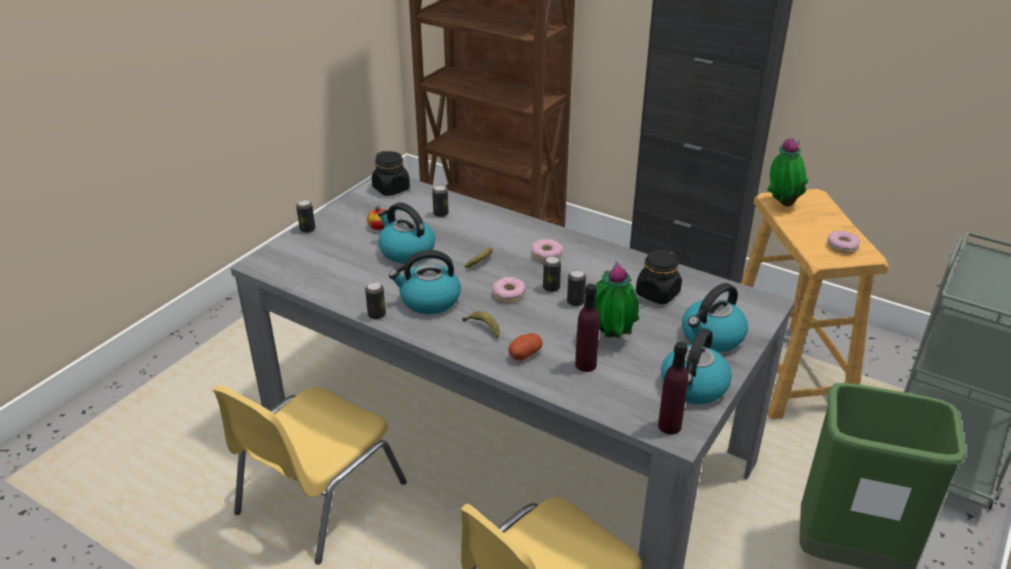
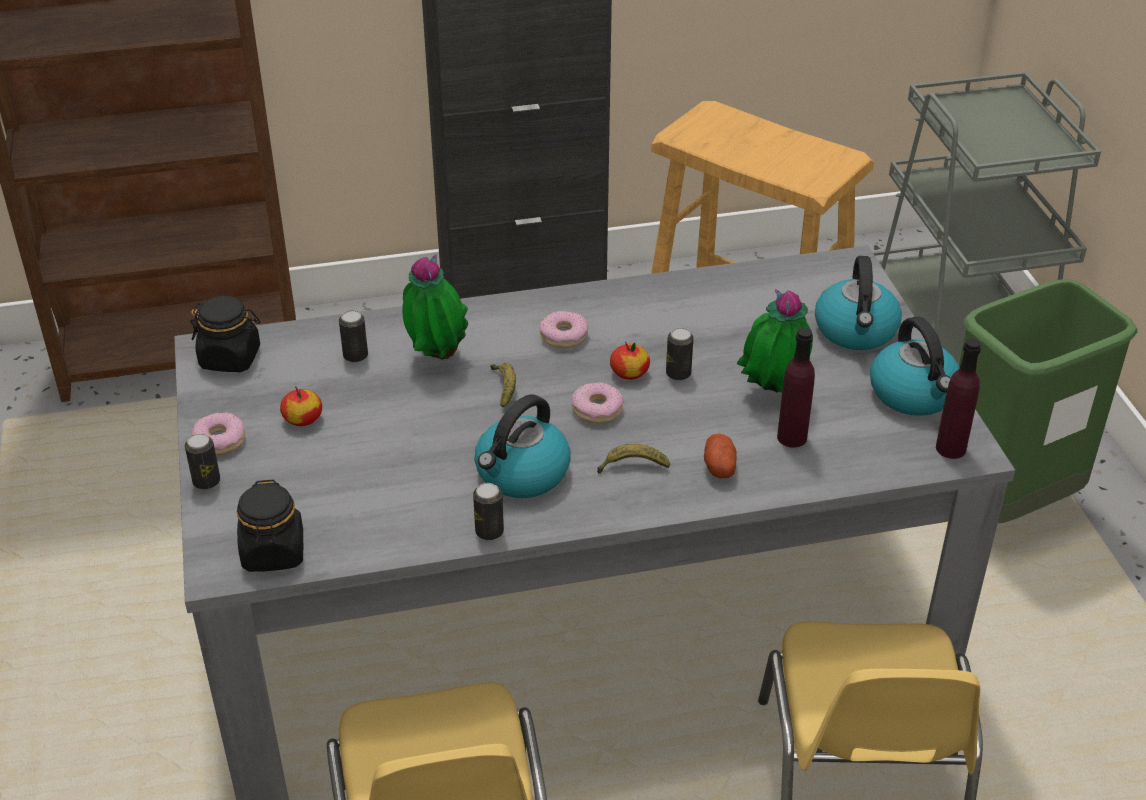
camera: 45 degrees left, 5 degrees up
(406, 251) = (392, 430): kettle -> none
(551, 288) = (629, 373): can -> apple
(657, 294) = (741, 313): black jar -> black jar (273, 552)
(782, 204) = (695, 137): potted plant -> potted plant (436, 357)
(842, 246) = (814, 159): donut -> donut (220, 440)

